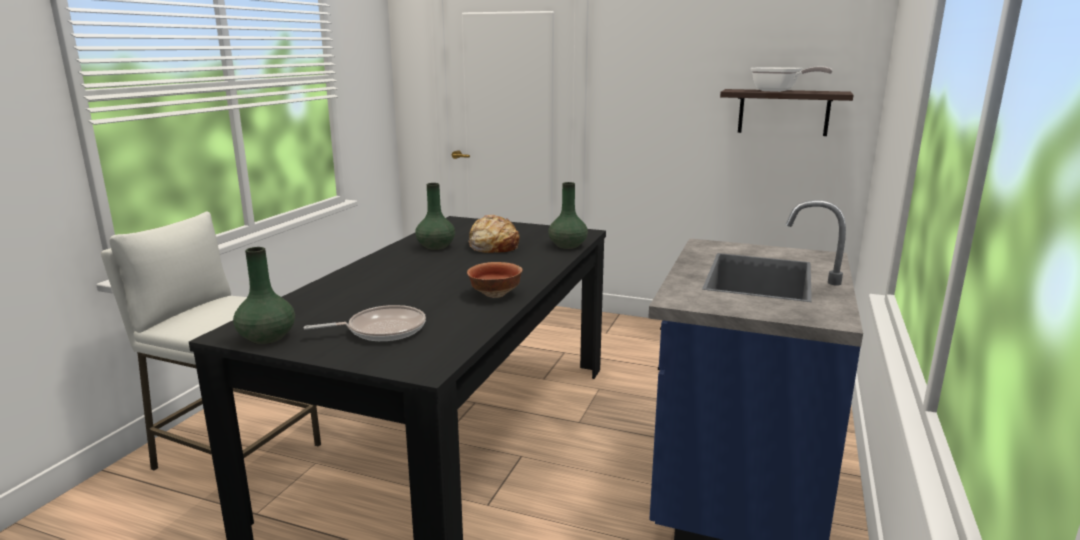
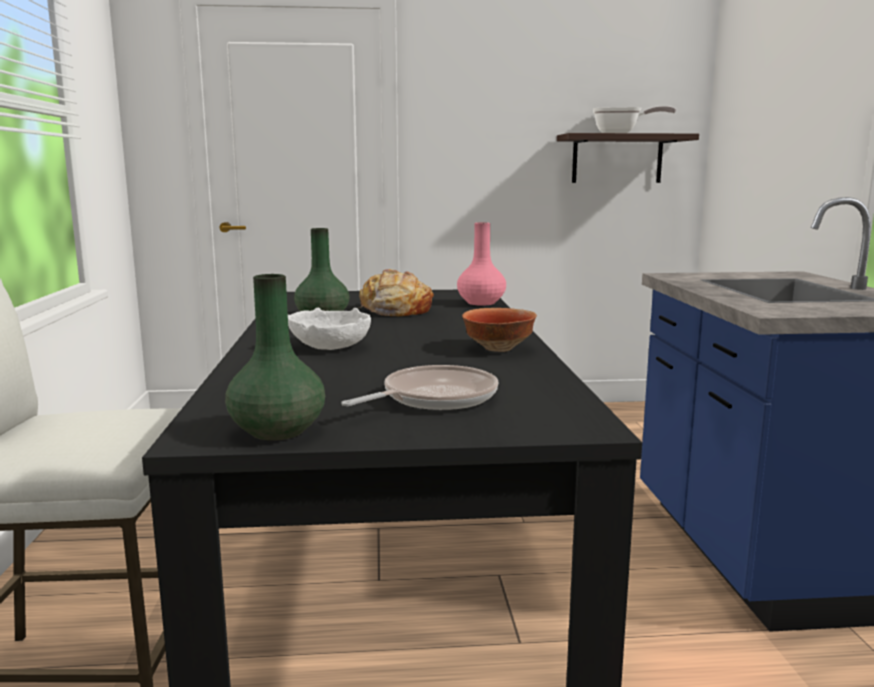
camera: 25 degrees left, 5 degrees down
(396, 275) = (330, 347): none -> white bowl
(567, 246) = (481, 303): green vase -> pink vase

